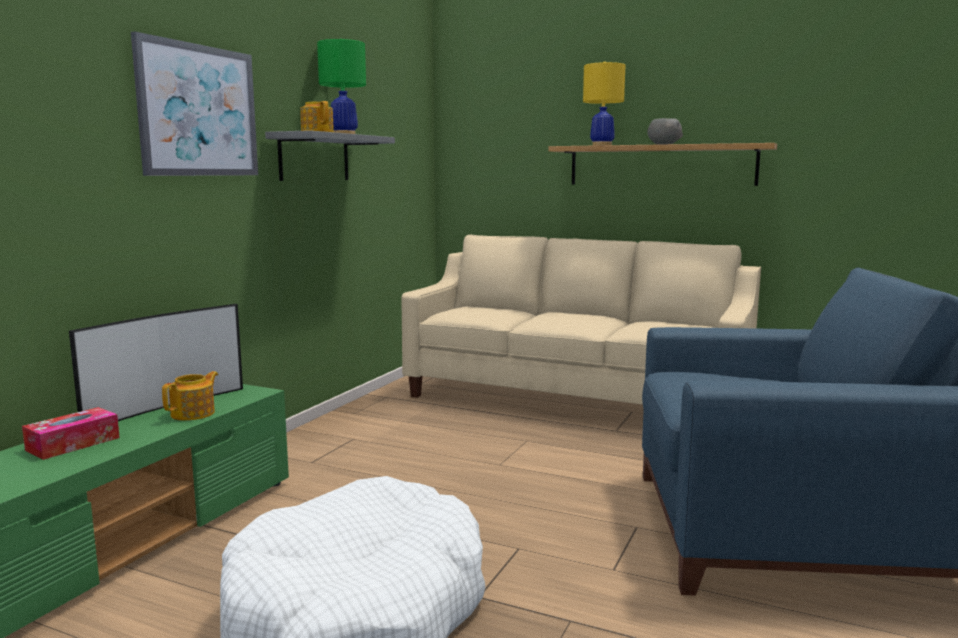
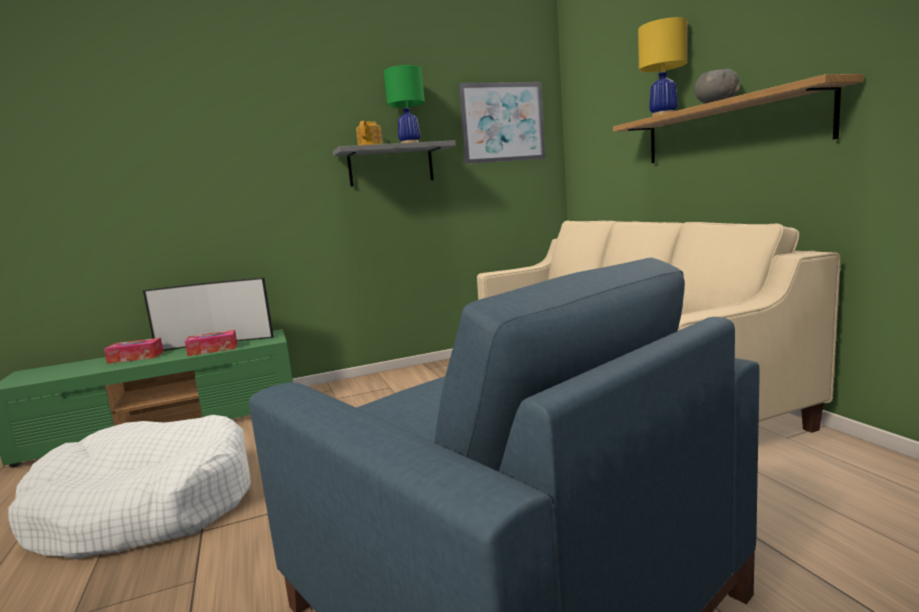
camera: 45 degrees right, 0 degrees up
(194, 413) = (213, 349): teapot -> tissue box
(198, 111) = (264, 143): picture -> picture (502, 122)

